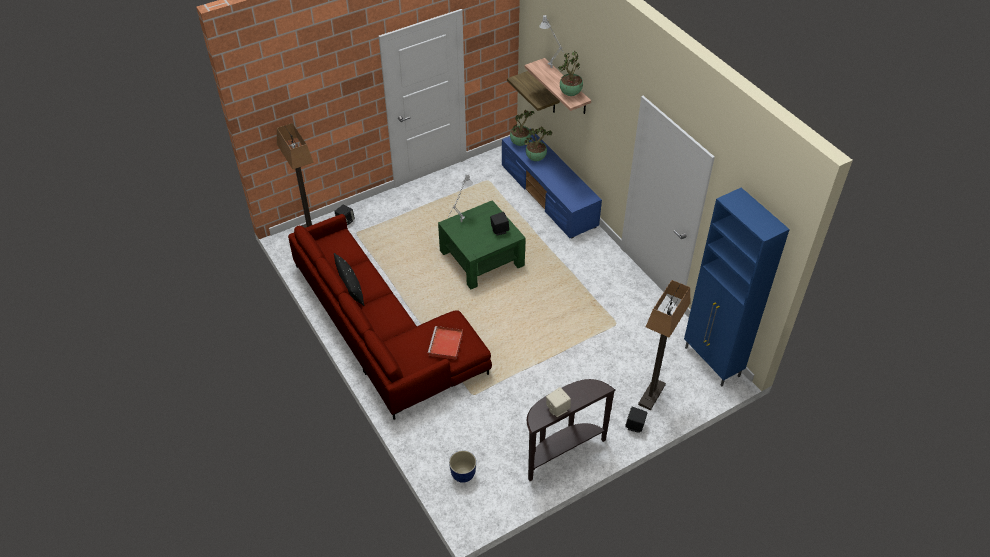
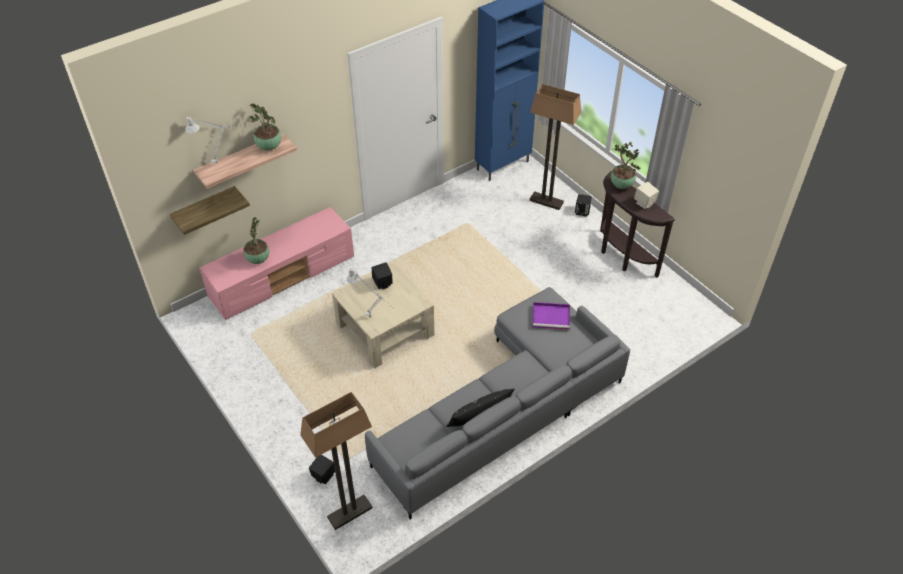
camera: 95 degrees left, 0 degrees up
(382, 331) = (505, 408): red sofa -> grey sofa
(446, 344) = (552, 317): red tray -> purple tray
(462, 475) = (667, 322): planter -> none
(481, 258) = (385, 329): green coffee table -> beige coffee table
(520, 143) = (227, 274): potted plant -> potted plant (620, 185)
(549, 196) = (283, 277): blue tv stand -> pink tv stand

